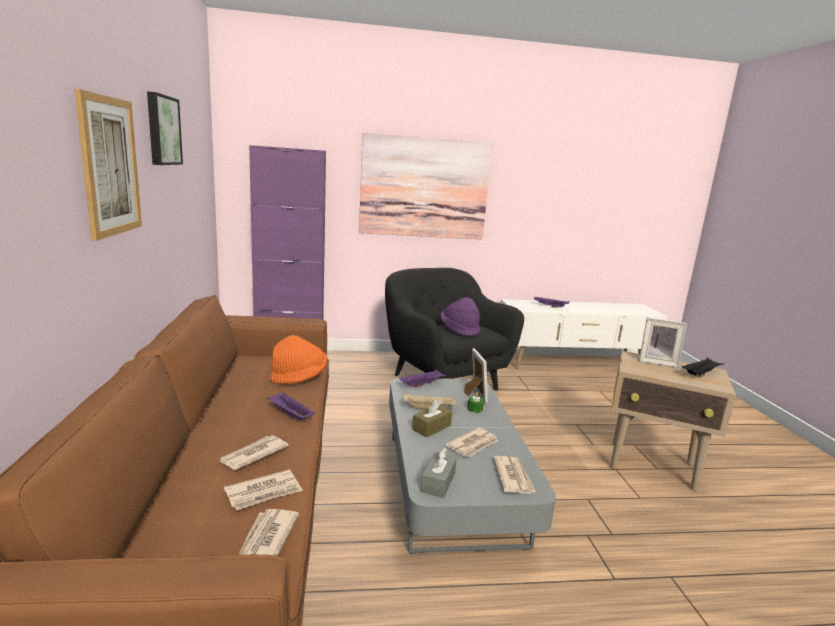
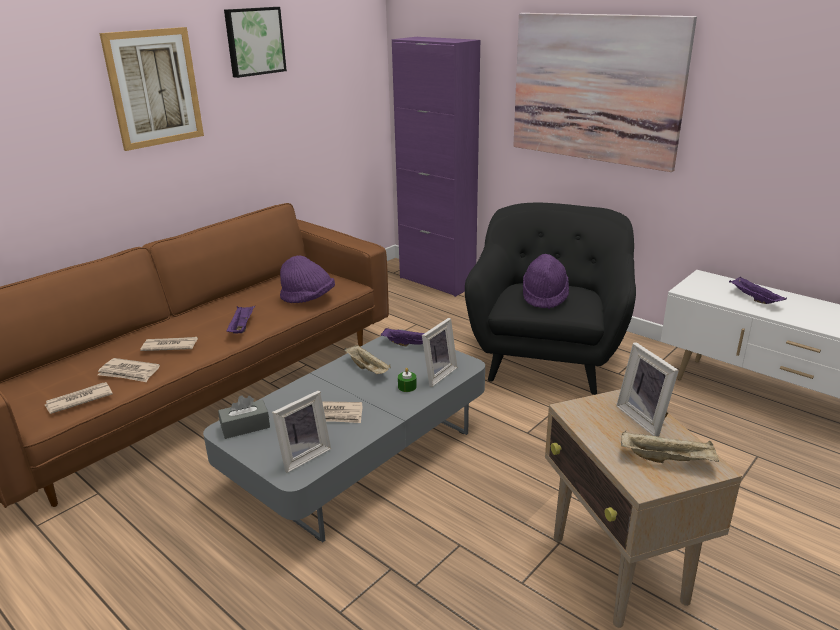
camera: 50 degrees right, 10 degrees up
(299, 377) = (308, 299): orange hat -> purple hat
(431, 427) = (333, 385): brown tissue box -> none
(513, 477) = (302, 455): newspaper -> picture frame
(700, 374) = (667, 459): black tray -> beige tray

